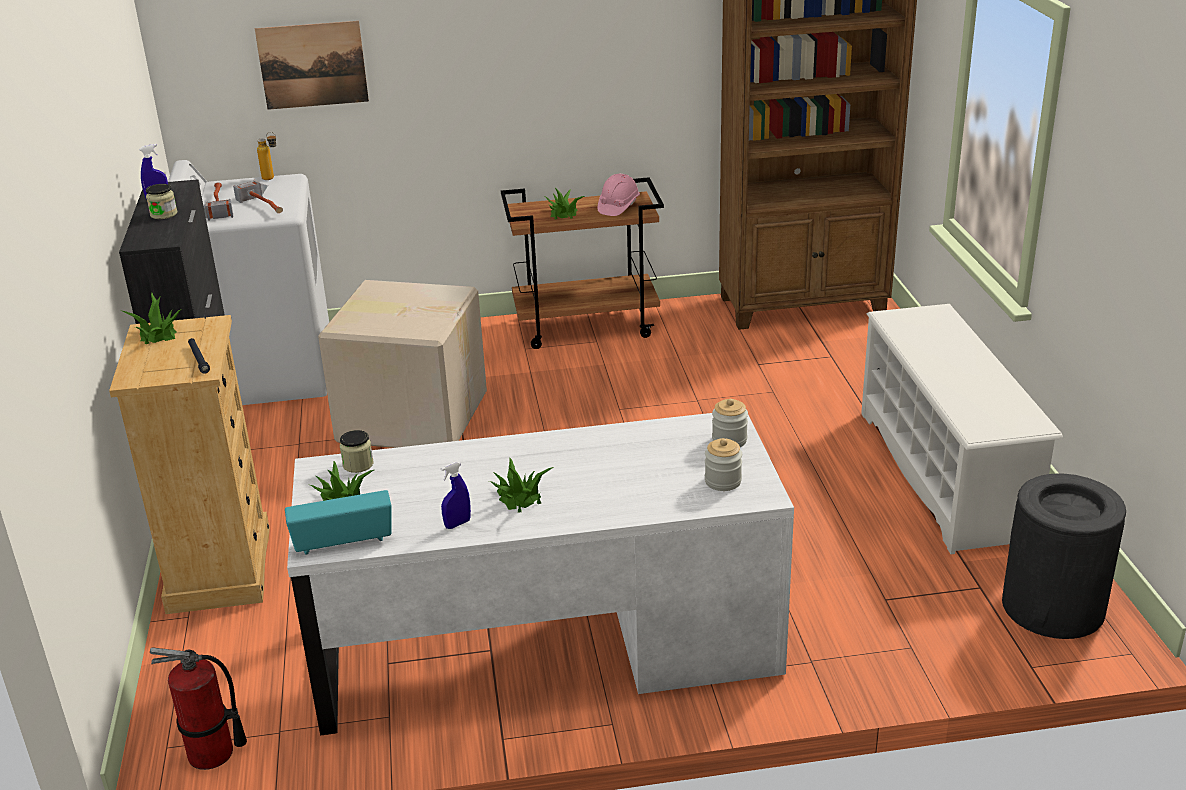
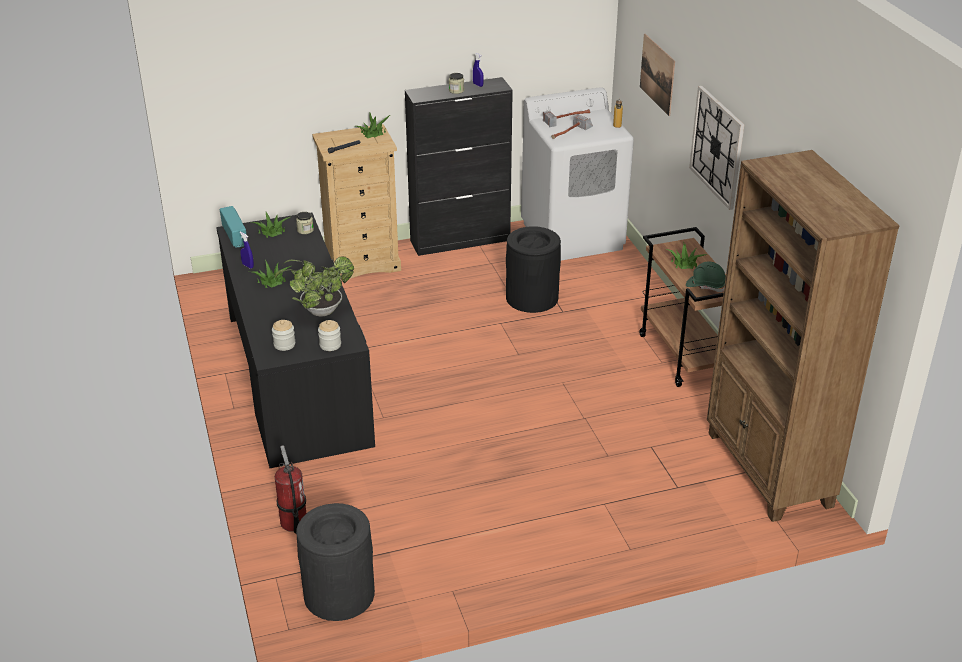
camera: 80 degrees right, 5 degrees up
(211, 754) = (221, 291): fire extinguisher -> fire extinguisher (293, 522)
(411, 416) = (532, 297): cardboard box -> black trash can
(506, 69) = (717, 147): none -> wall clock
(546, 646) = (297, 379): white desk -> black desk
(618, 207) = (705, 286): pink hard hat -> green hard hat
(630, 450) = (318, 311): none -> potted plant
(944, 474) = (503, 547): white shoe rack -> none

